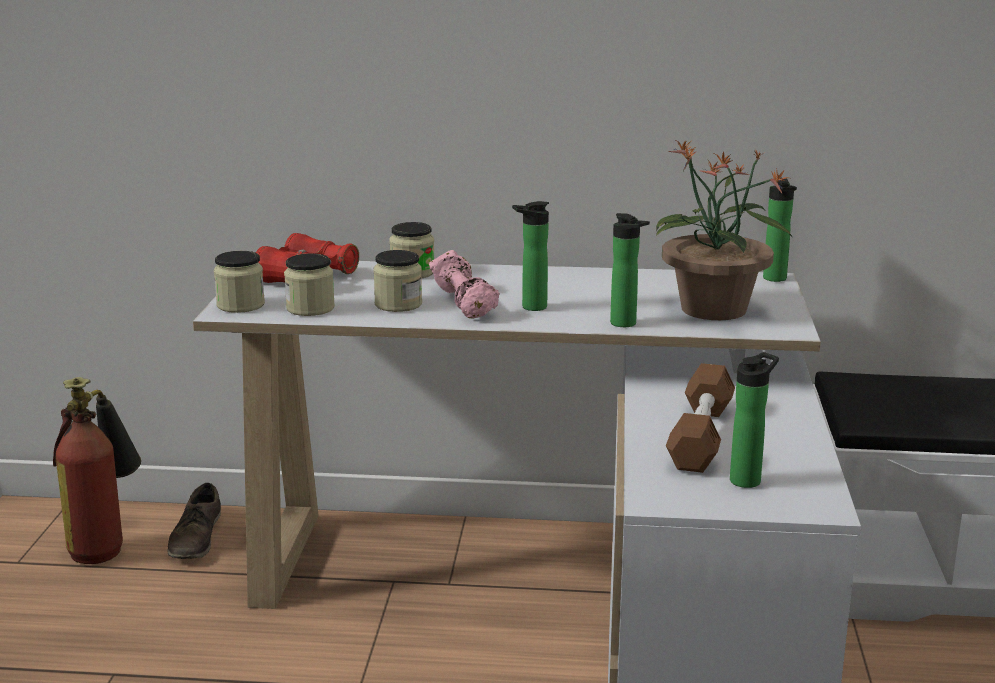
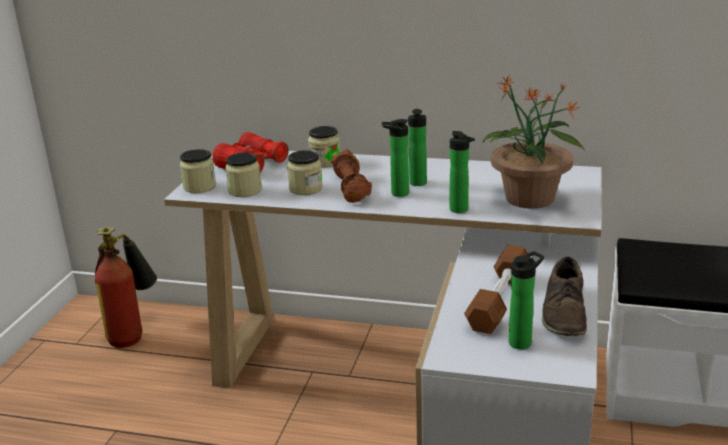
camera: 10 degrees right, 5 degrees up
(196, 538) = (191, 332): brown shoe -> brown shoe (565, 312)
(464, 303) = (351, 188): pink dumbbell -> brown dumbbell
(776, 279) = (585, 173): bottle -> bottle (418, 184)

